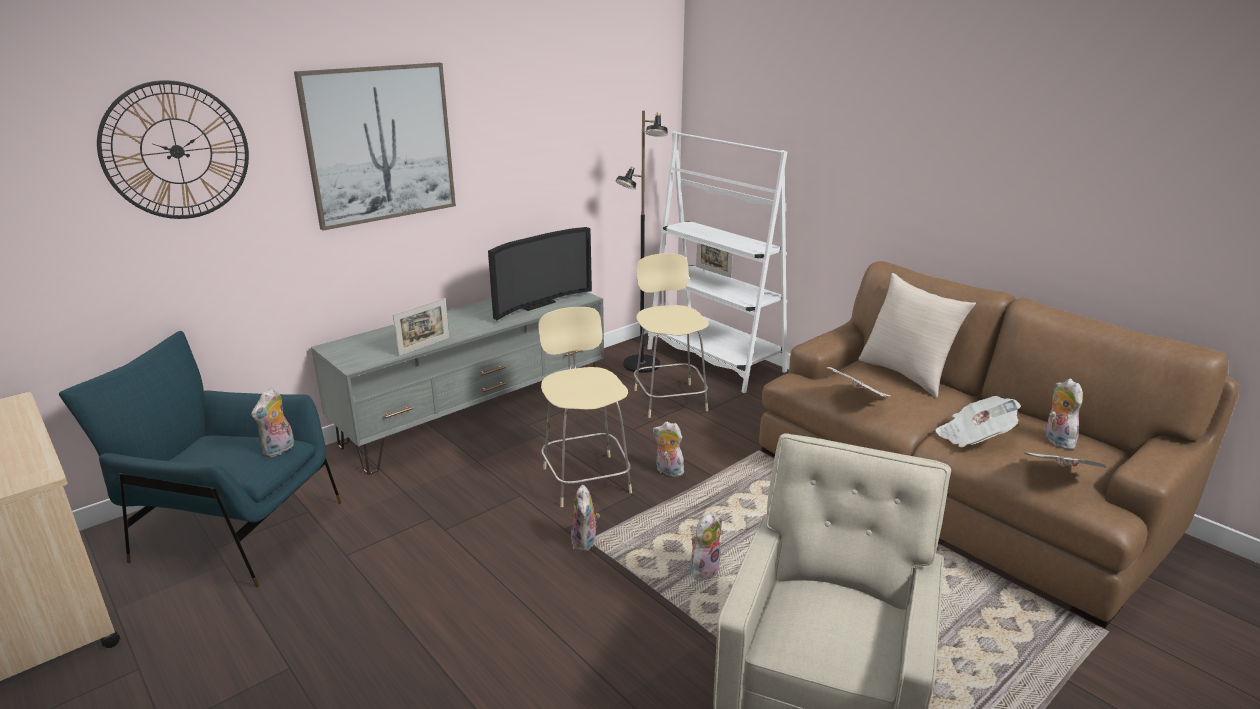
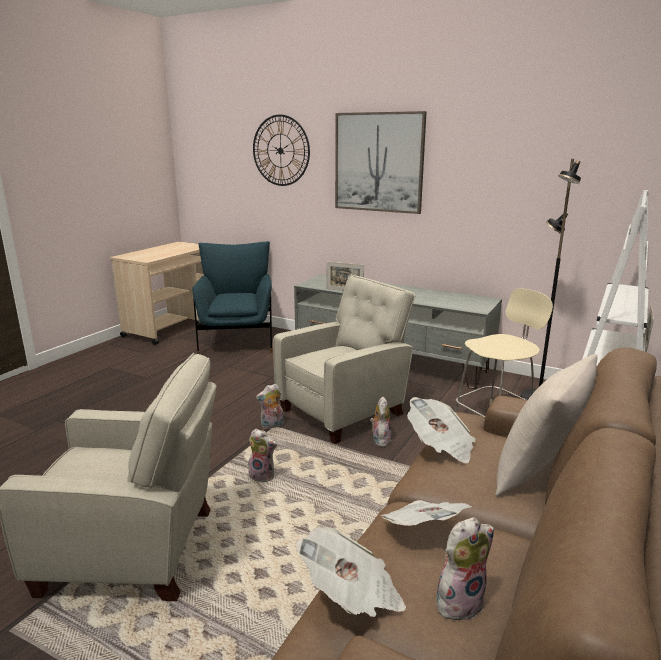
camera: 70 degrees right, 5 degrees down
(279, 450) = (240, 303): plush toy -> none
(535, 304) = (445, 300): television -> none
(585, 478) = (345, 411): beige stool -> beige armchair

